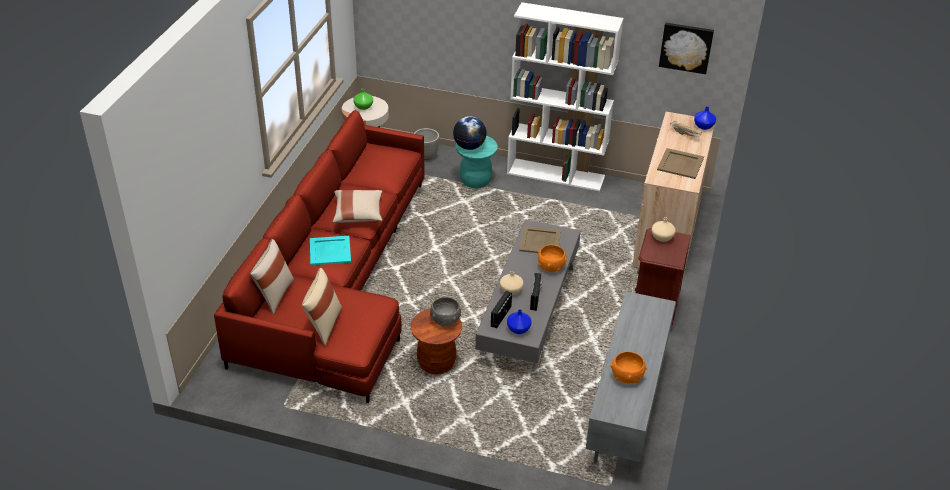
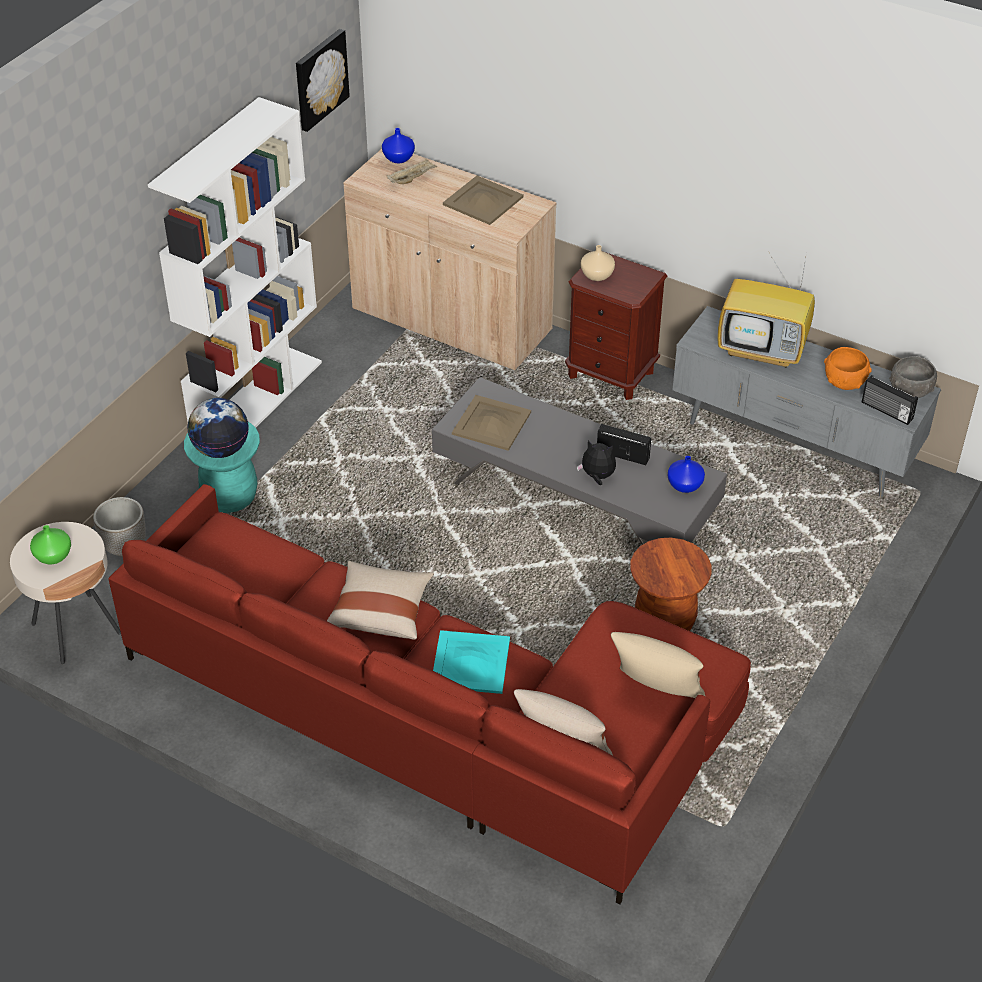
camera: 75 degrees left, 5 degrees up
(445, 320) = (662, 554): grey bowl -> grey bowl (910, 391)
(500, 316) = (652, 499): radio -> radio (886, 411)
(510, 290) = (597, 477): beige vase -> plush toy
(551, 266) = (555, 424): orange bowl -> none
(640, 333) = (764, 350): none -> television

